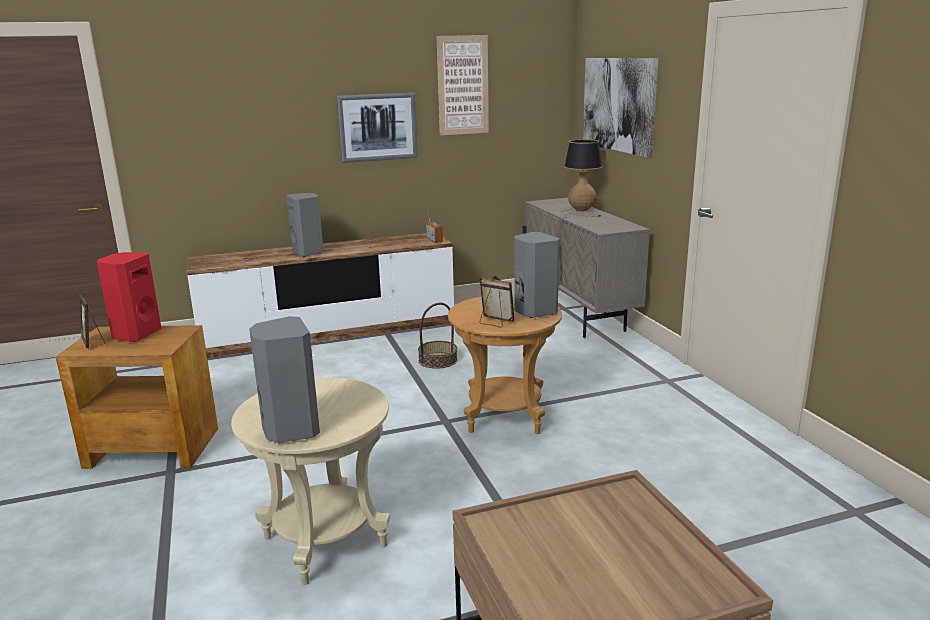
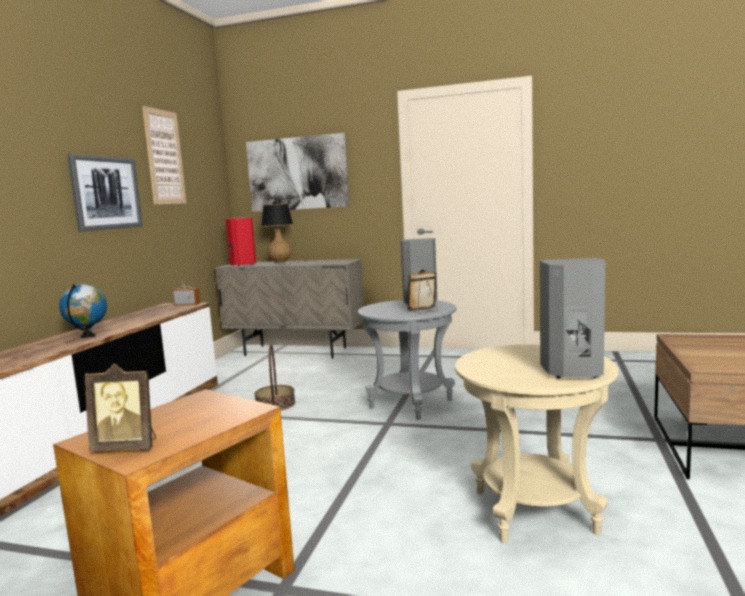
camera: 55 degrees left, 10 degrees down
(135, 334) = (156, 421): red speaker -> red speaker (242, 265)
(308, 253) = (88, 336): grey speaker -> globe
(504, 416) = (411, 404): brown side table -> grey side table

